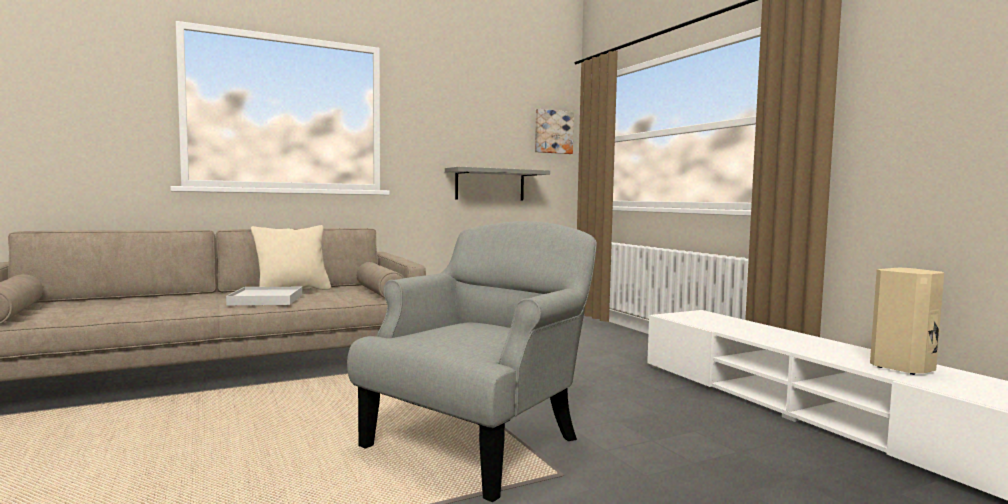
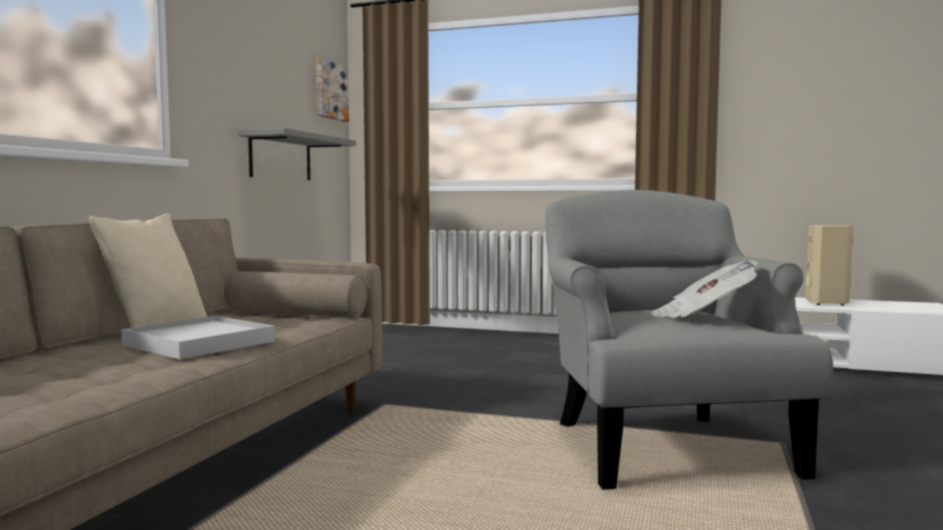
camera: 45 degrees left, 0 degrees up
(481, 336) = (703, 317): none -> newspaper

